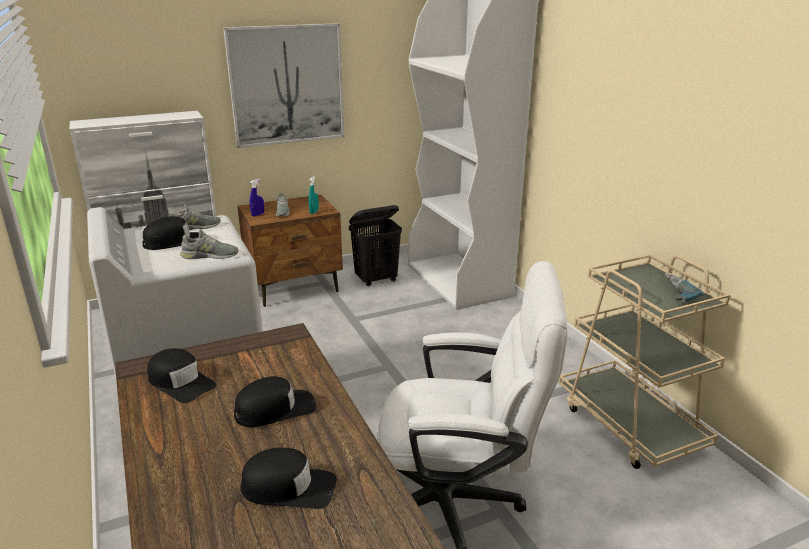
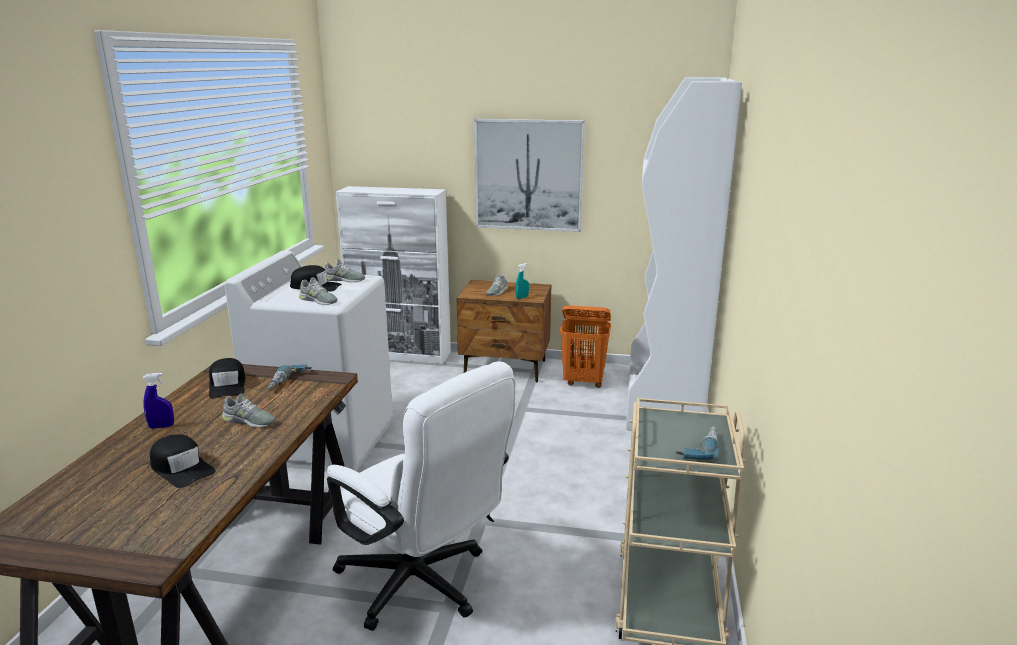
camera: 35 degrees right, 5 degrees down
(248, 355) = (289, 382): none -> power drill
(258, 214) = (474, 290): blue spray bottle -> blue spray bottle (161, 426)
(275, 409) = (249, 421): black cap -> grey shoe
(376, 280) = (584, 382): black laundry basket -> orange laundry basket

